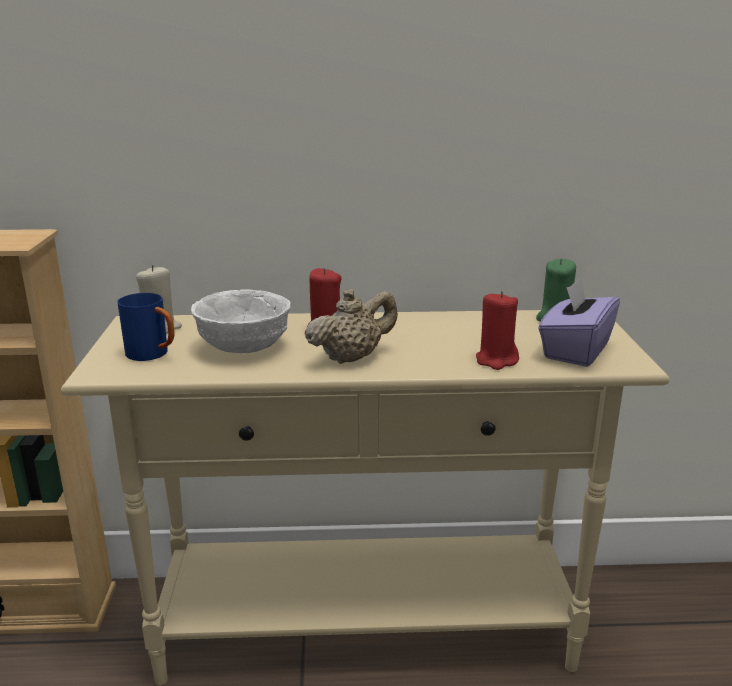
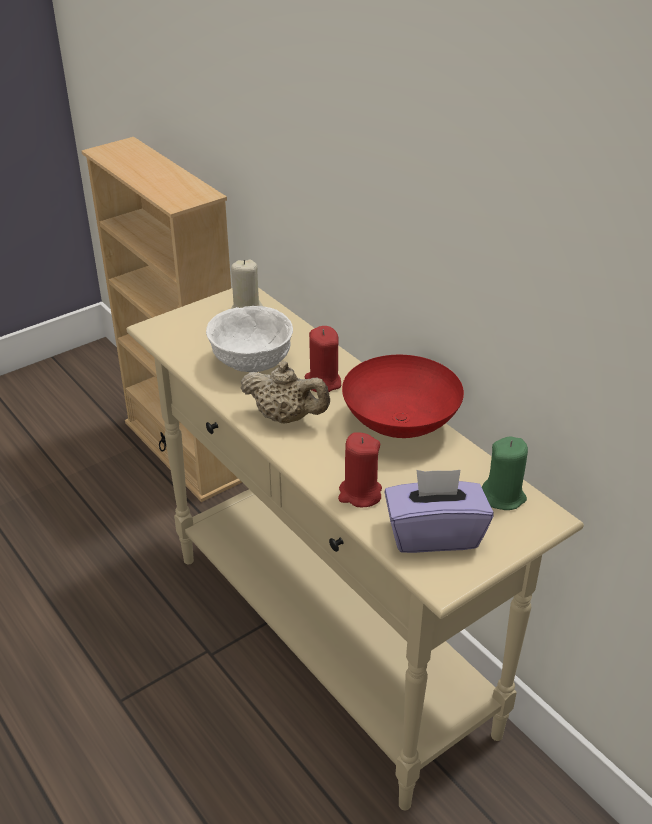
camera: 55 degrees right, 15 degrees up
(153, 355) = (200, 333): blue mug -> none
(424, 324) = (398, 424): none -> red bowl

